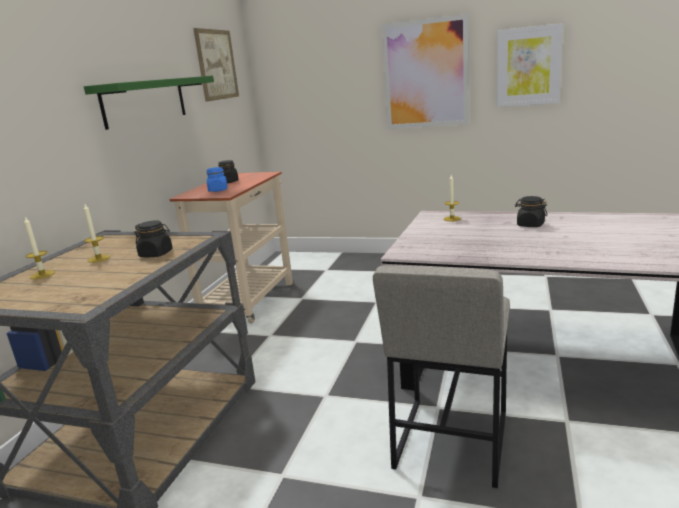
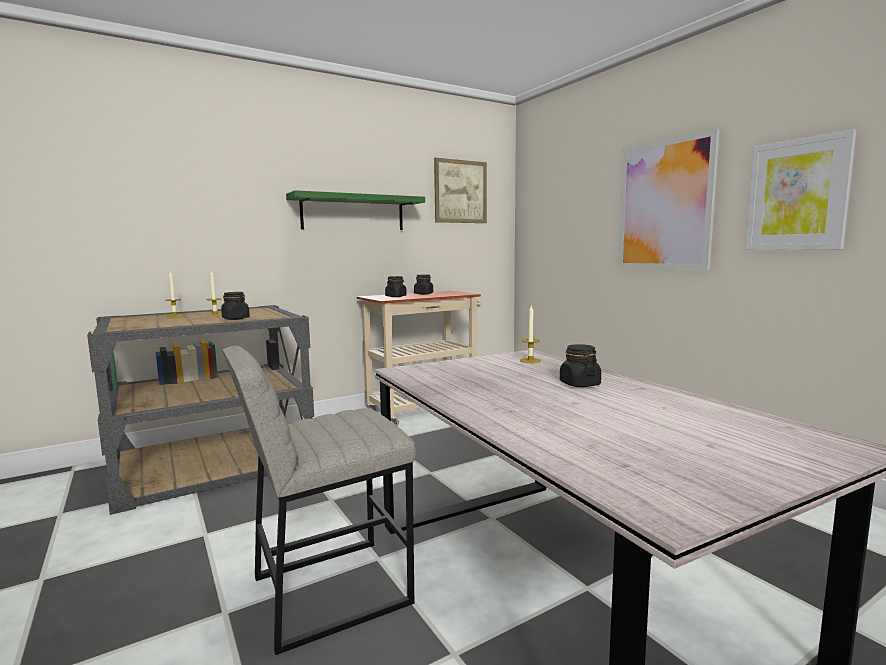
camera: 40 degrees right, 10 degrees down
(218, 190) = (396, 296): blue jar -> black jar

